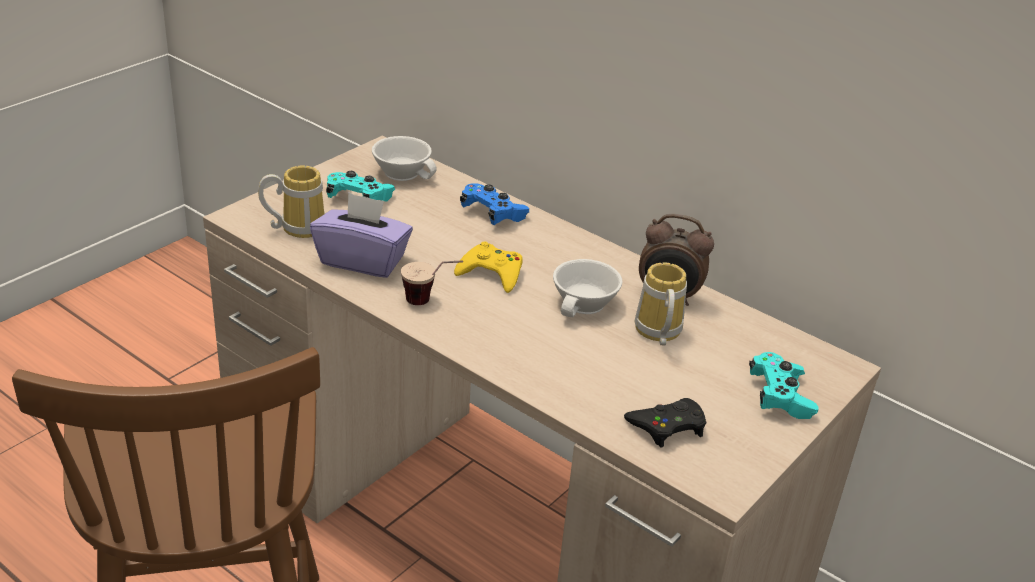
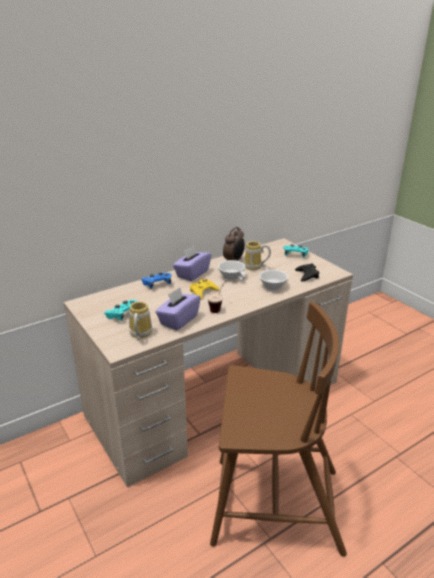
camera: 70 degrees left, 5 degrees down
(404, 172) = (106, 300): white cup -> white cup (272, 286)
(566, 248) = (192, 273): none -> purple tissue box

